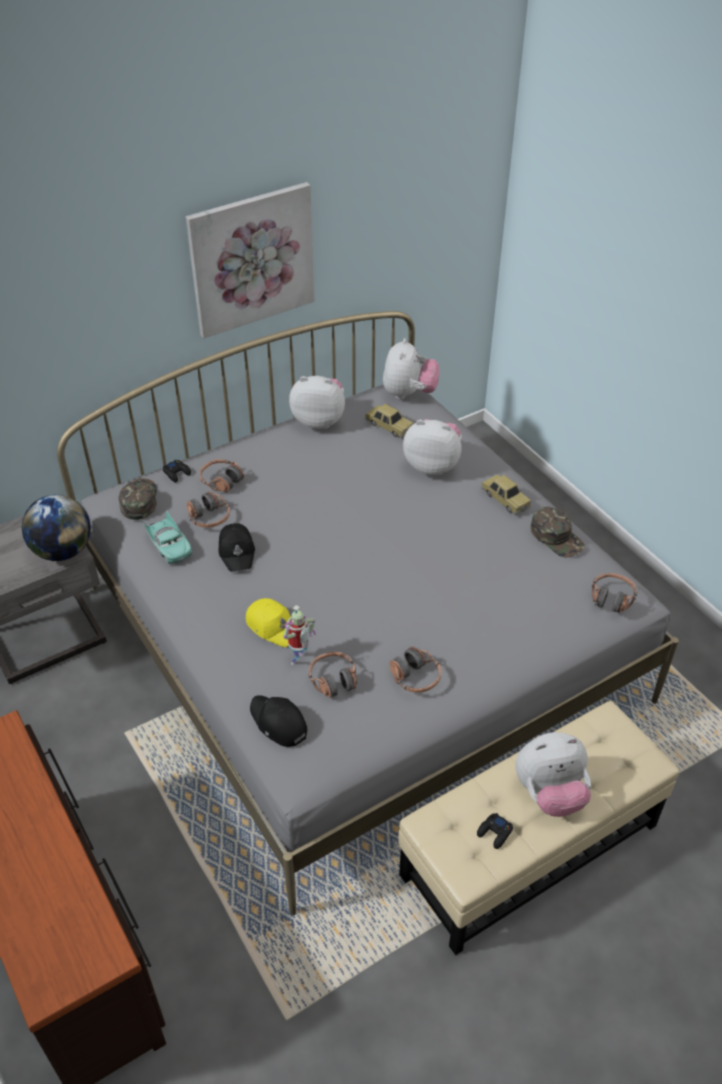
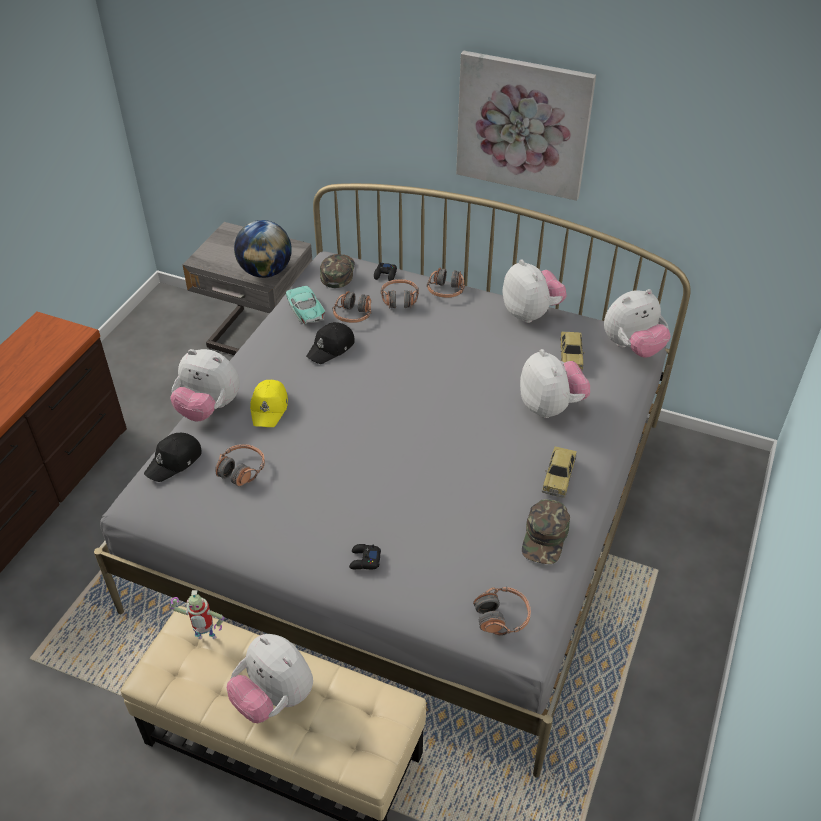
camera: 55 degrees right, 0 degrees up
(138, 500) = (337, 272): green cap -> green cap turned 45 degrees counterclockwise
(169, 545) = (305, 311): turquoise toy car -> turquoise toy car turned 135 degrees clockwise
(228, 670) = (209, 408): none -> plush toy
(278, 723) = (174, 461): black cap -> black cap turned 150 degrees counterclockwise
(299, 660) = (246, 440): toy robot -> toy robot (206, 639)
(415, 677) = (282, 519): headphones -> headphones (446, 291)
(495, 833) = (203, 676): black game controller -> black game controller (364, 560)

